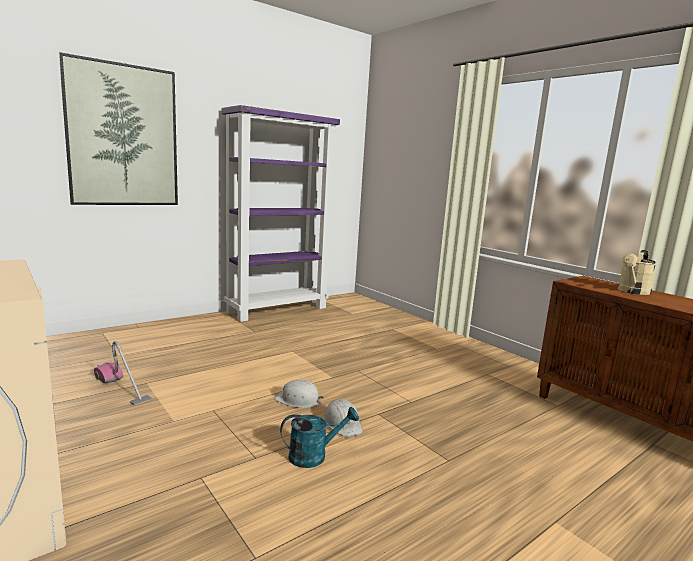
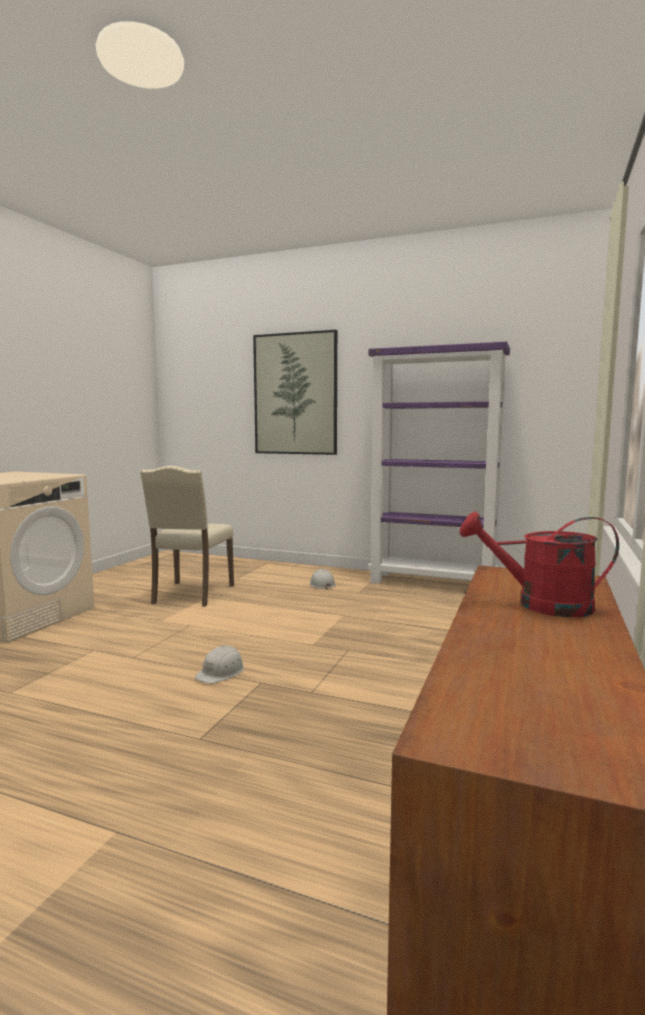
camera: 60 degrees right, 5 degrees down
(121, 387) = (191, 594): vacuum cleaner -> beige chair
(298, 400) = (244, 645): white hard hat -> white hard hat (322, 584)
(314, 455) = (153, 676): turquoise watering can -> none
(632, 292) = (541, 605): beige watering can -> red watering can

